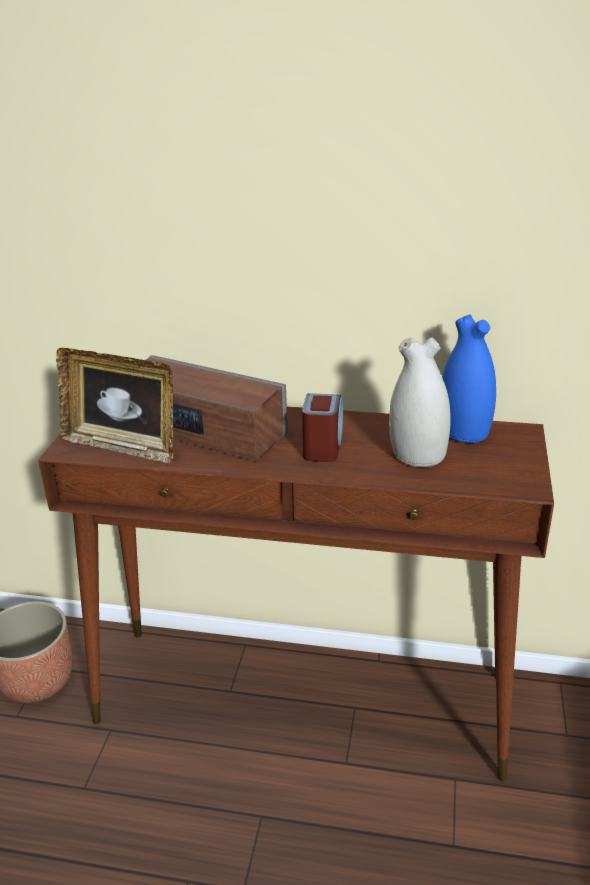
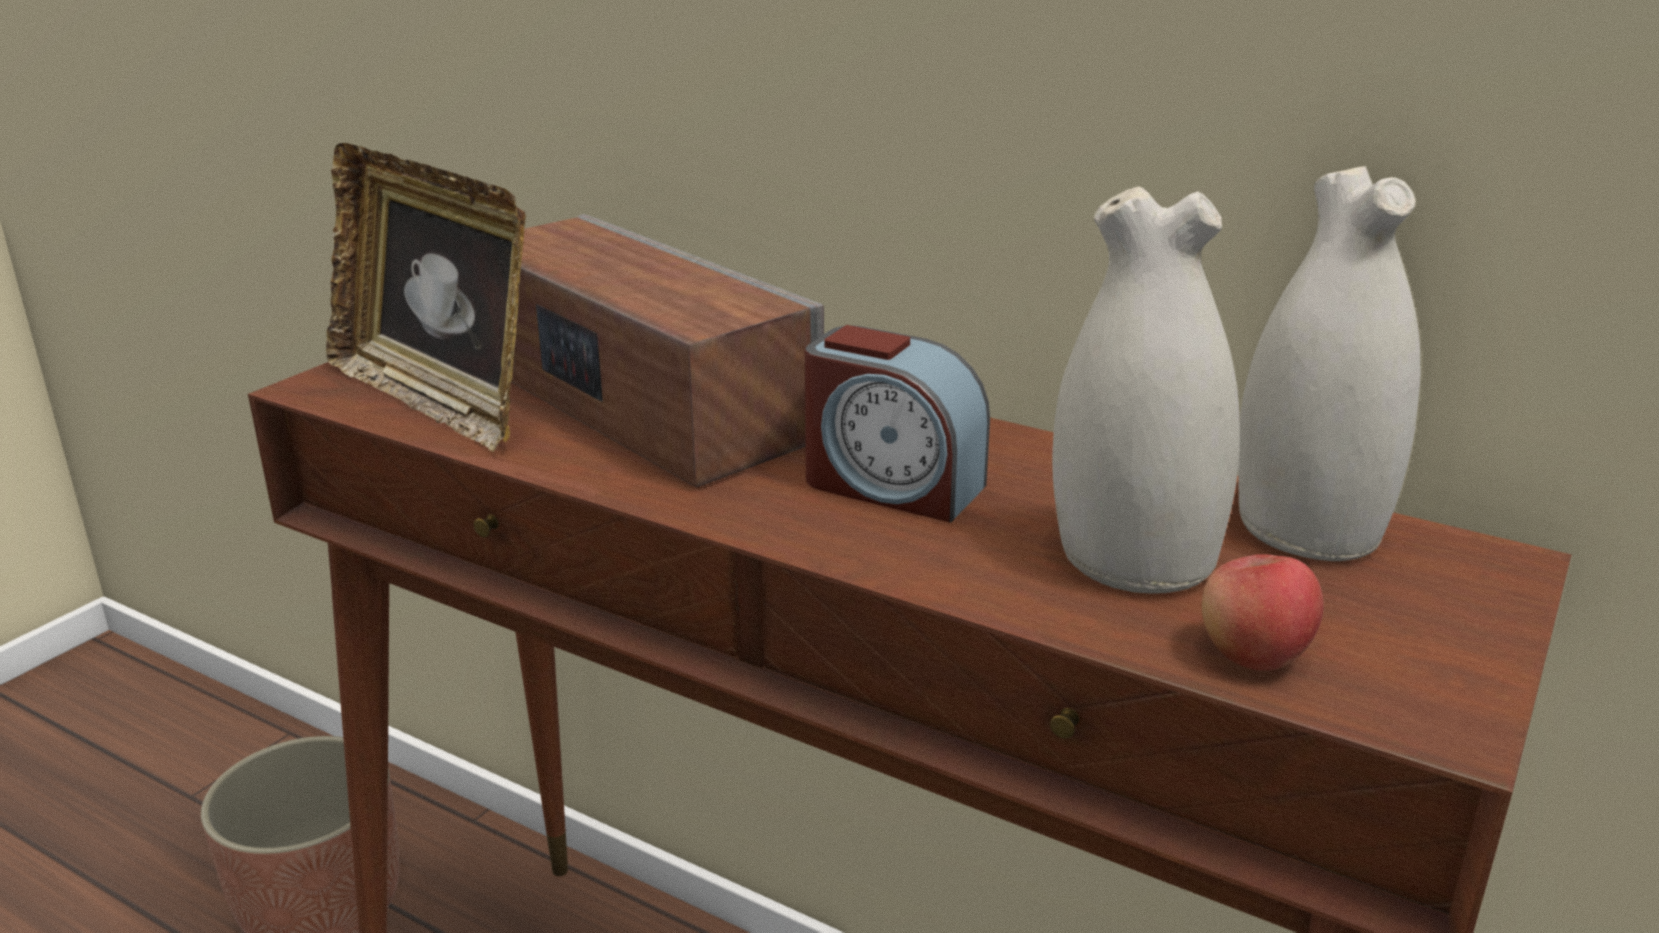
camera: 20 degrees right, 5 degrees down
(323, 445) = (891, 485): alarm clock -> alarm clock turned 90 degrees clockwise
(464, 431) = (1307, 526): blue vase -> white vase
(470, 480) = (1254, 656): none -> apple

